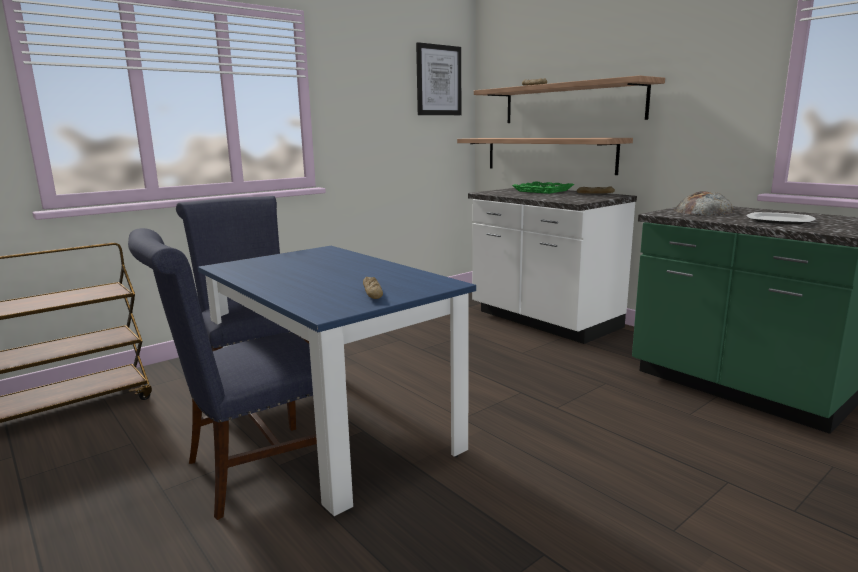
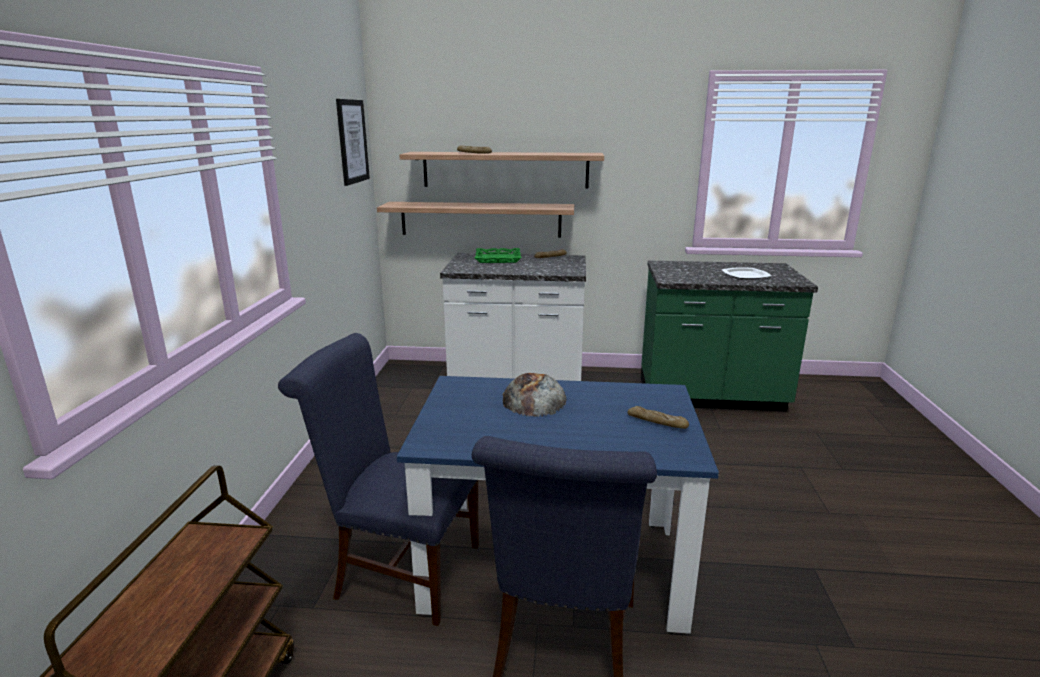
camera: 45 degrees left, 5 degrees up
(704, 211) = (682, 271): bread -> bread (533, 398)

